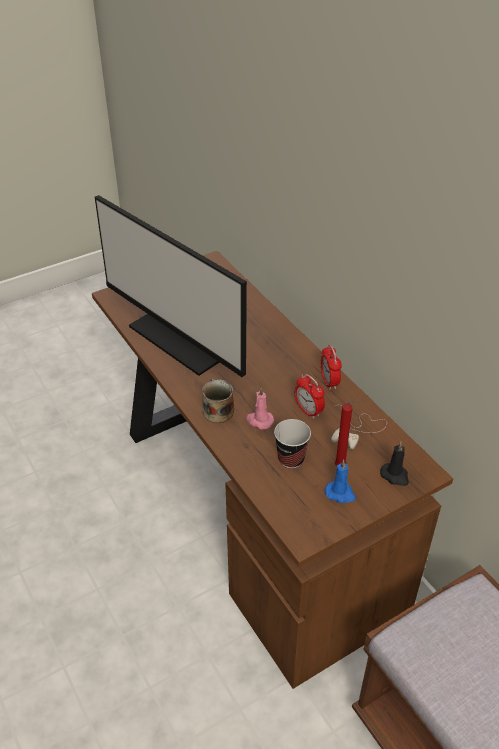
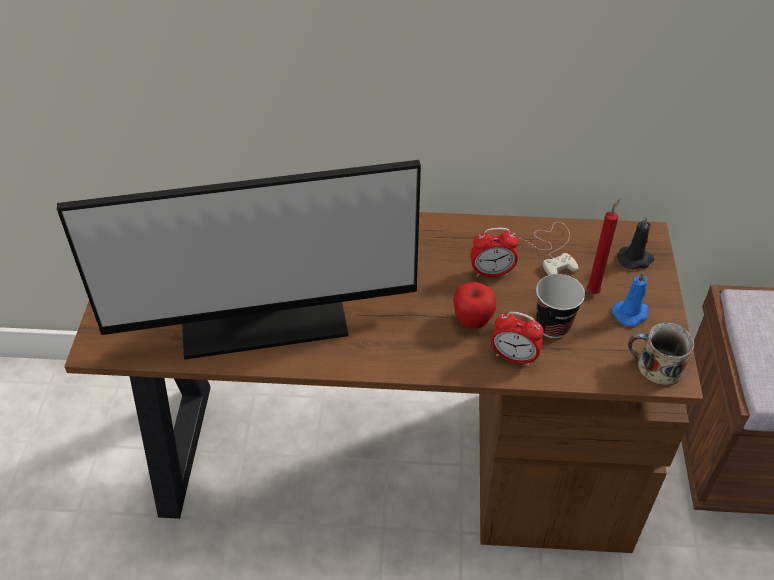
camera: 55 degrees left, 5 degrees up
(217, 410) = (423, 349): mug -> mug (657, 367)
(259, 420) = (472, 321): pink candle -> apple
(329, 382) = (461, 232): alarm clock -> alarm clock (514, 357)

